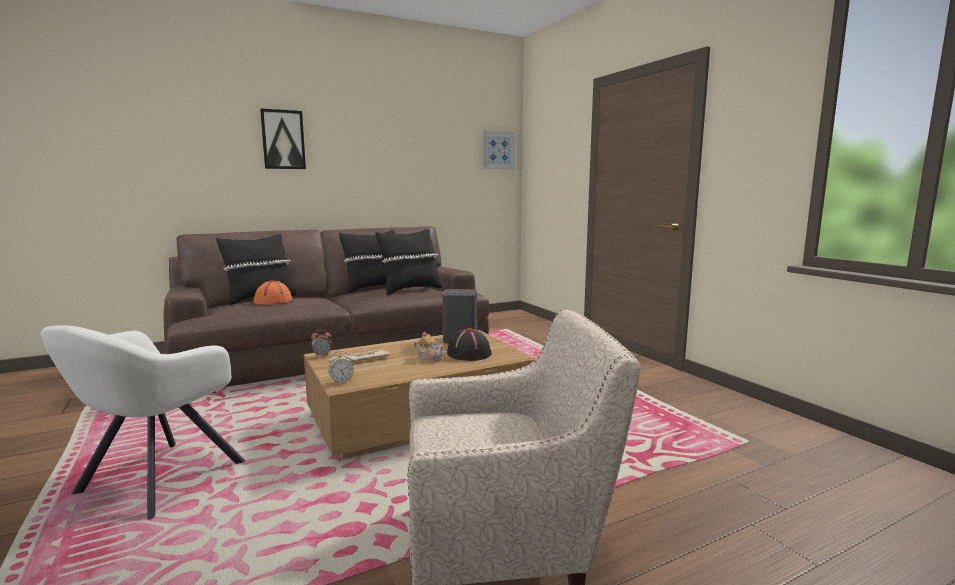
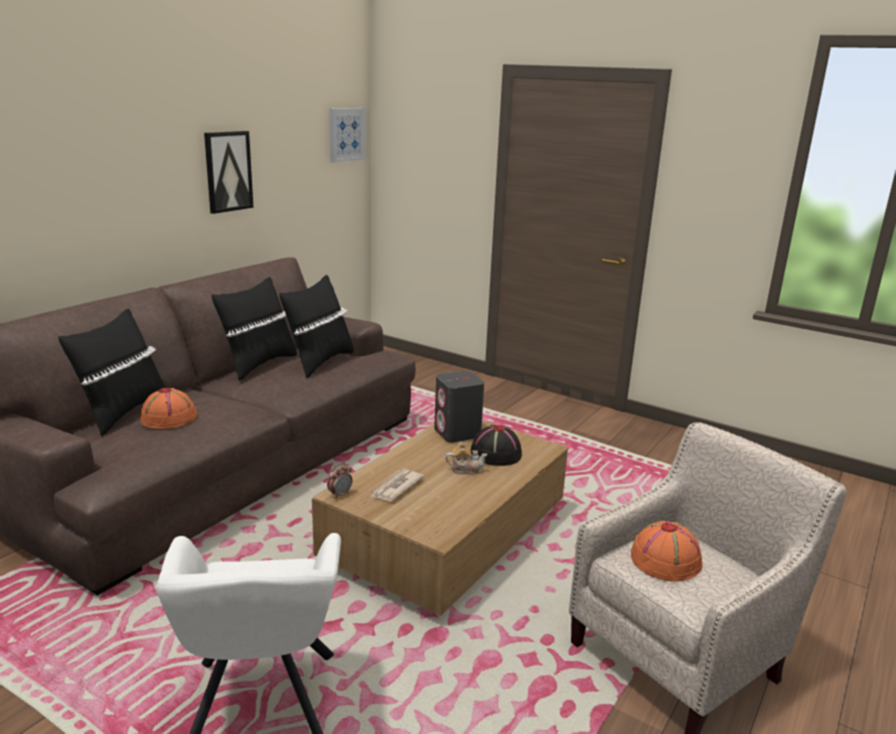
camera: 30 degrees left, 10 degrees up
(283, 139) = (81, 146): picture -> picture (228, 171)
(341, 381) = (425, 529): alarm clock -> none
(469, 427) = (666, 560): none -> orange hat

